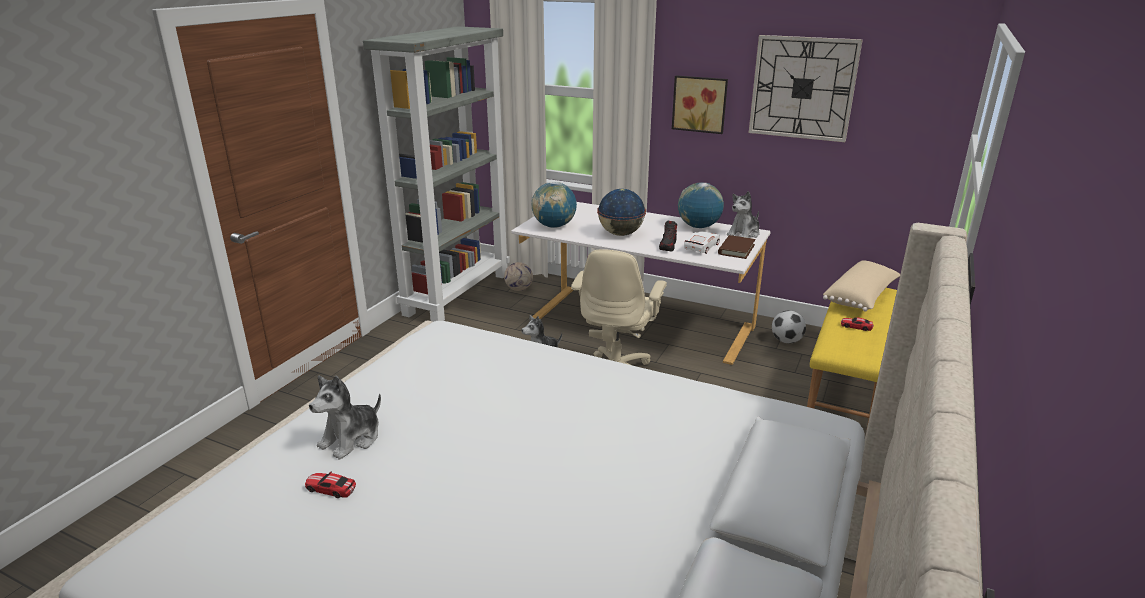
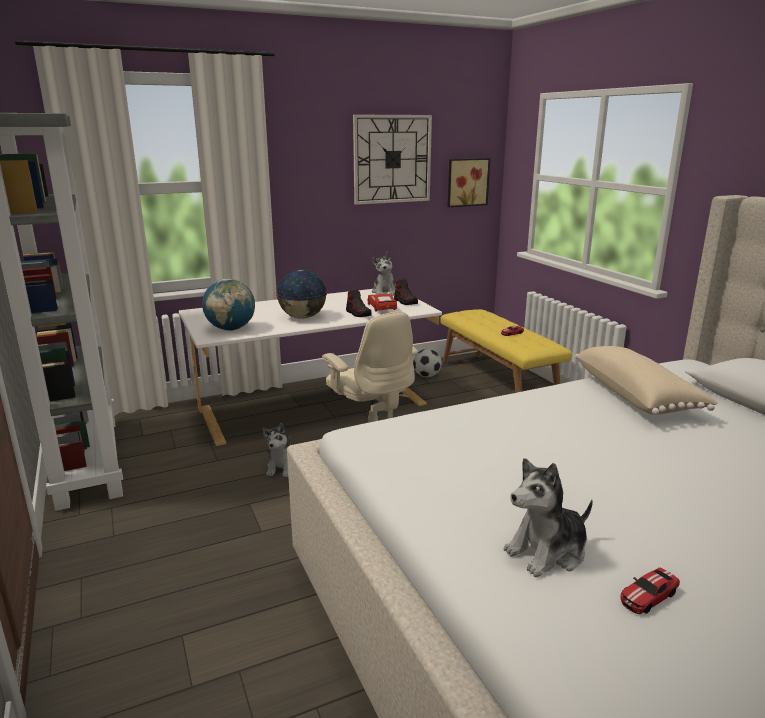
camera: 50 degrees left, 5 degrees down
(351, 439) = (547, 552): plush toy -> plush toy turned 75 degrees clockwise
(519, 289) = (153, 428): football -> none
(698, 227) = (345, 297): globe -> none
(700, 104) = (307, 184): picture -> picture (467, 182)
(702, 247) = (381, 307): white toy car -> red toy car
(736, 249) = (405, 302): brown book -> shoe
(861, 298) = (478, 318): beige pillow -> beige pillow (636, 396)

